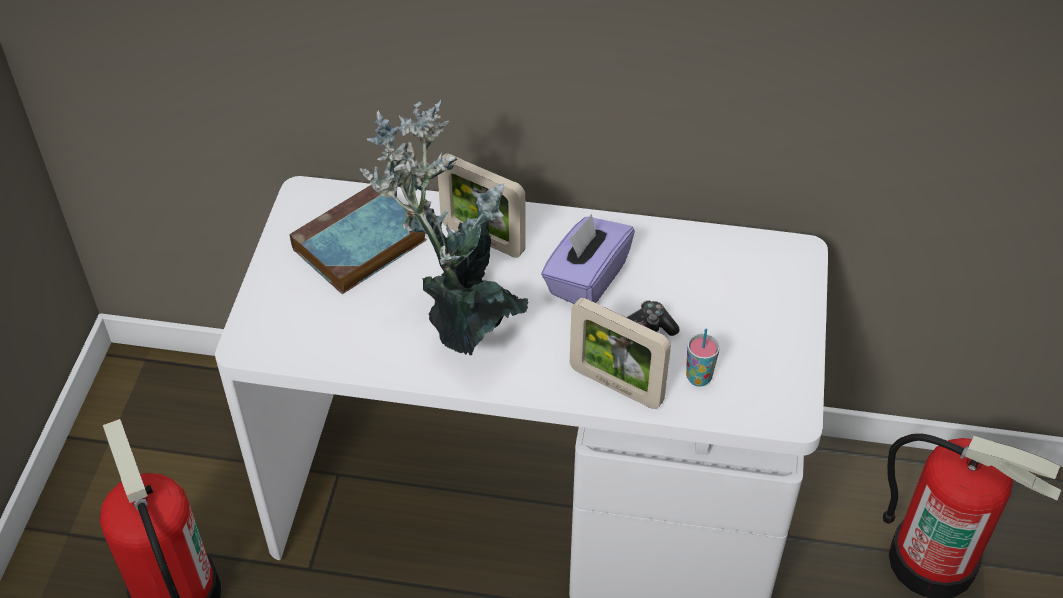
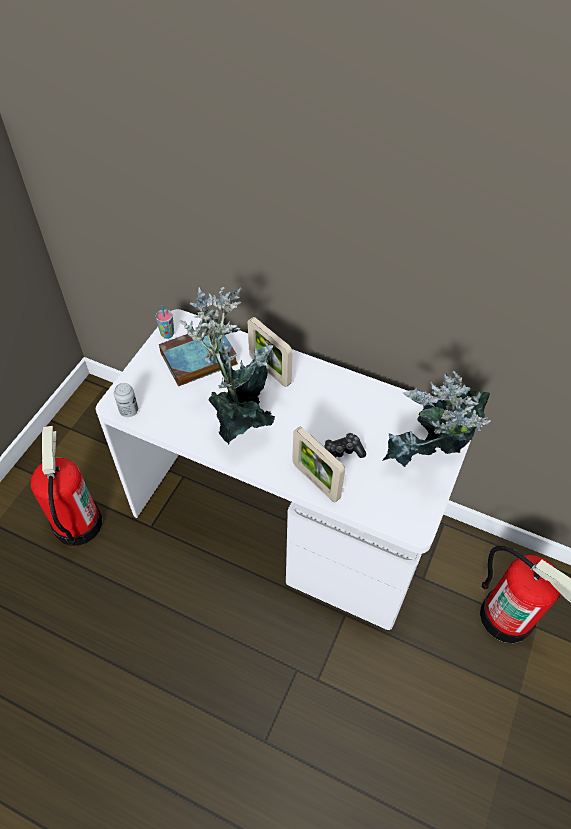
camera: 15 degrees right, 5 degrees up
(274, 349) = (129, 410): none -> can
(586, 279) = (321, 410): purple tissue box -> none
(698, 378) = (367, 488): cup -> cup (167, 334)
(775, 311) = (429, 457): none -> potted plant

